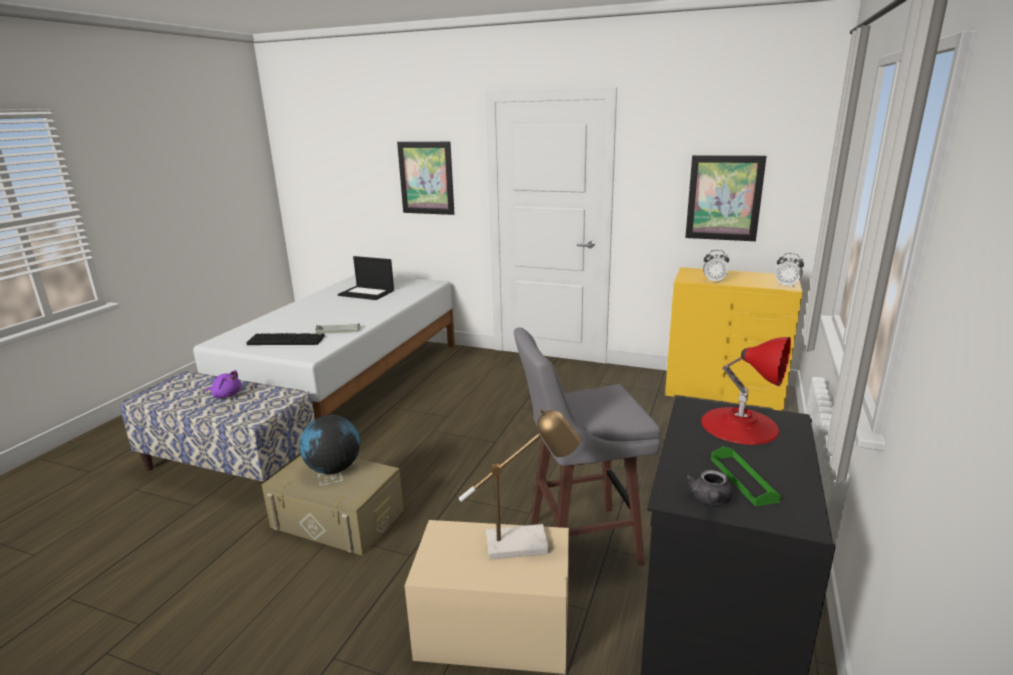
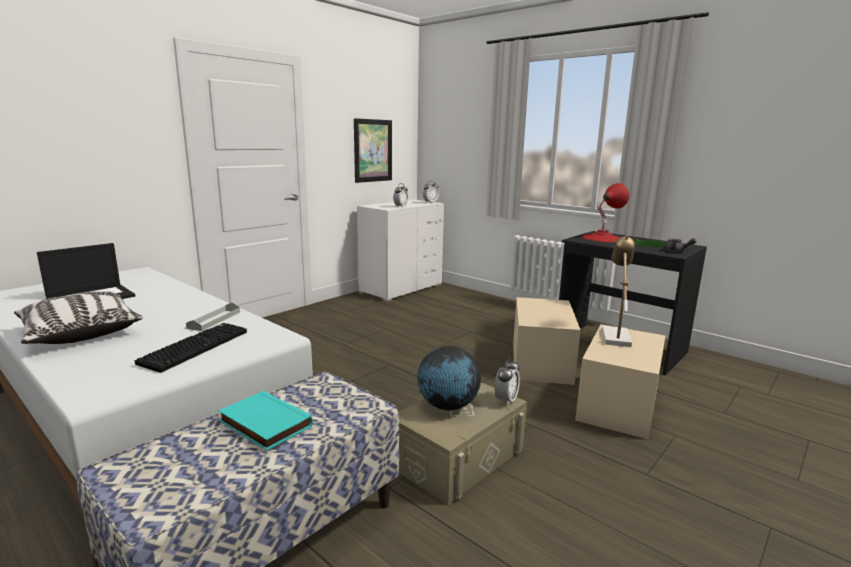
camera: 70 degrees left, 5 degrees down
(226, 395) = (263, 424): purple plush toy -> turquoise book
(303, 311) = (80, 333): none -> pillow
(353, 497) = (506, 400): none -> alarm clock
(426, 178) = (95, 137): picture -> none
(580, 542) = (541, 362): grey stool -> beige storage box
(723, 391) = (400, 288): yellow dresser -> white dresser

